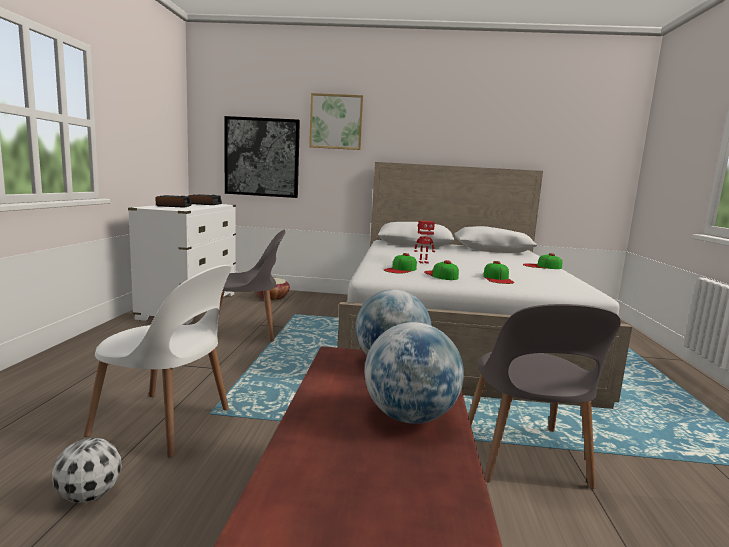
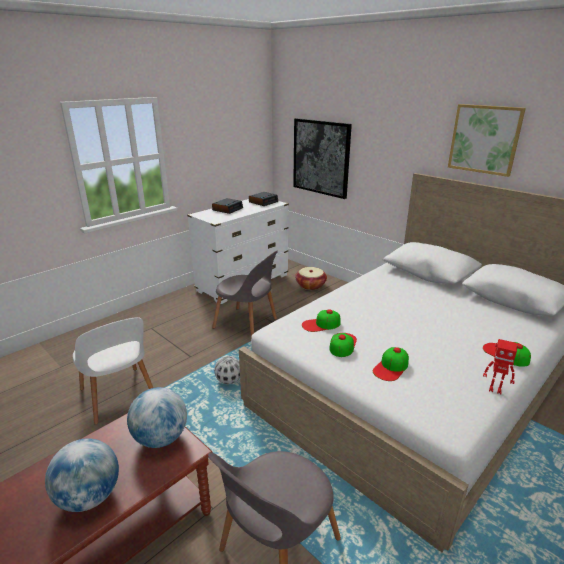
camera: 40 degrees right, 15 degrees up
(88, 496) = (44, 432): football -> football (228, 381)
(336, 122) = (382, 127): picture -> picture (484, 139)
(423, 262) = (368, 314): toy robot -> toy robot (495, 389)

